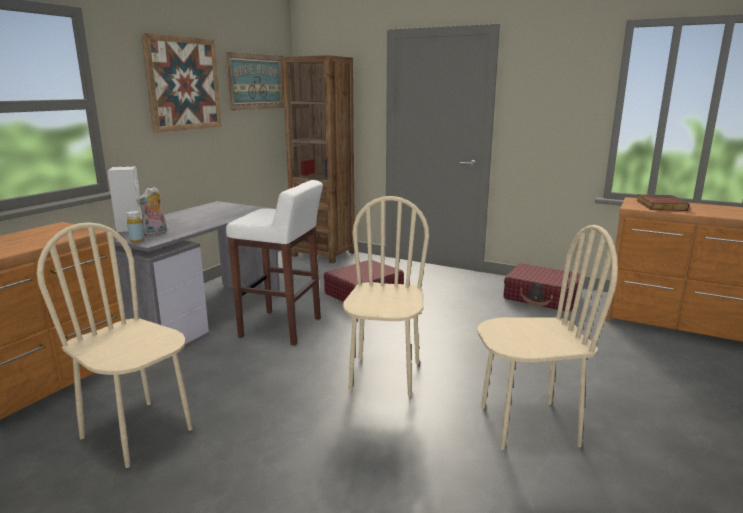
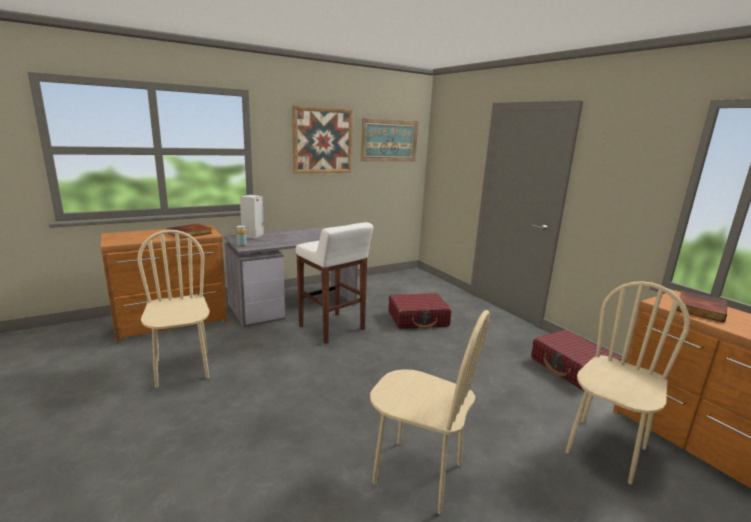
camera: 30 degrees right, 0 degrees up
(51, 236) = (190, 233): none -> book
(155, 233) = (259, 242): plush toy -> none
(323, 254) = (424, 280): brown bookcase -> none
(384, 376) = (357, 388): beige chair -> beige chair (605, 450)

